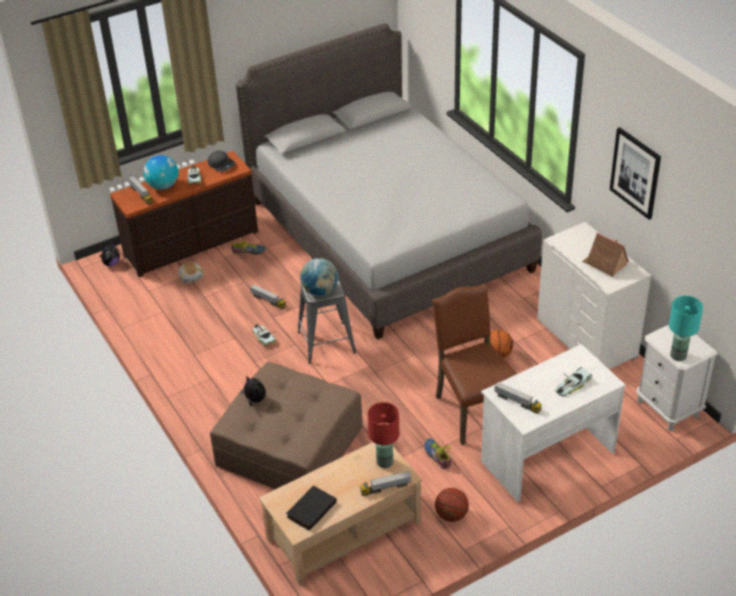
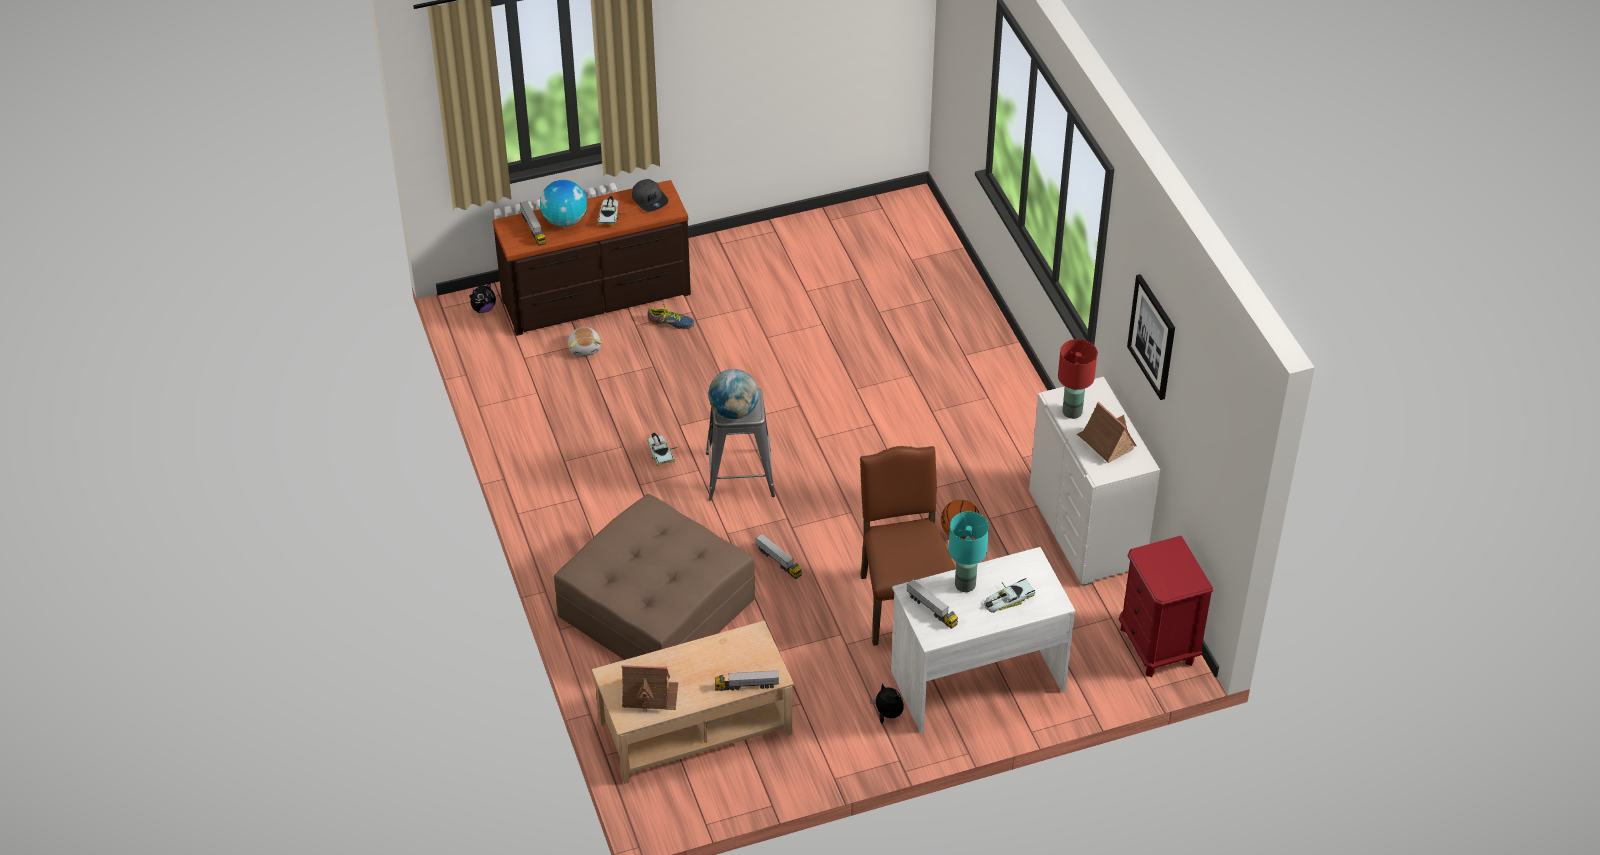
camera: 10 degrees right, 5 degrees up
(254, 400) = (617, 544): plush toy -> plush toy (887, 714)
(268, 301) = (679, 401): toy truck -> toy truck (778, 561)
(311, 509) = (649, 695): black book -> toy house
(384, 462) = (755, 653): red table lamp -> red table lamp (1072, 411)
(388, 234) = (867, 329): grey bed -> none
(437, 456) = (838, 654): shoe -> none
(451, 515) = (832, 733): basketball -> none
(668, 408) = (1157, 645): white nightstand -> red nightstand
(678, 355) = (1160, 584): turquoise table lamp -> turquoise table lamp (965, 584)

